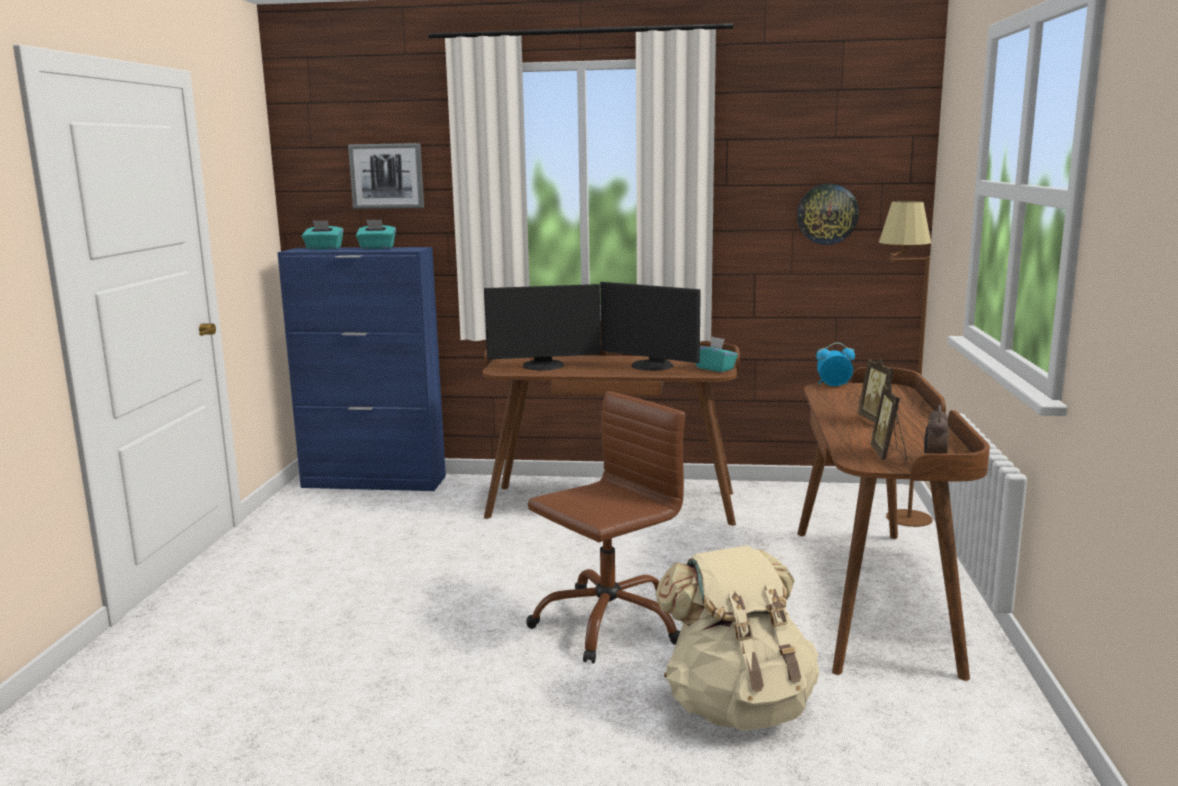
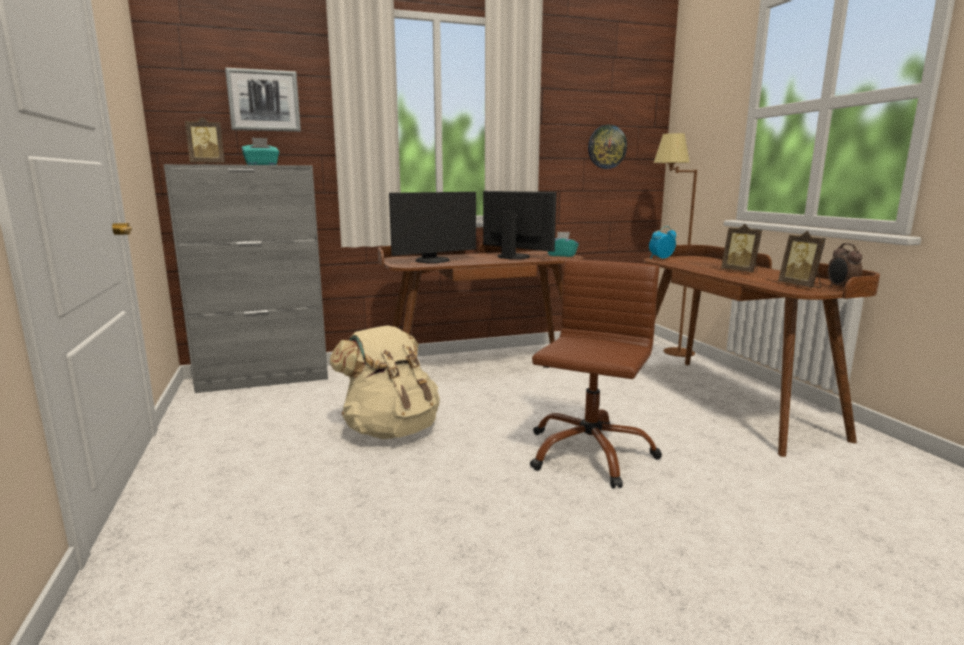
camera: 25 degrees left, 0 degrees up
(323, 249) = (207, 164): turquoise tissue box -> picture frame
(374, 482) = (265, 379): blue cabinet -> grey cabinet
(651, 366) = (514, 257): monitor -> monitor turned 150 degrees counterclockwise
(738, 706) = (761, 495): beige backpack -> beige backpack (391, 429)

